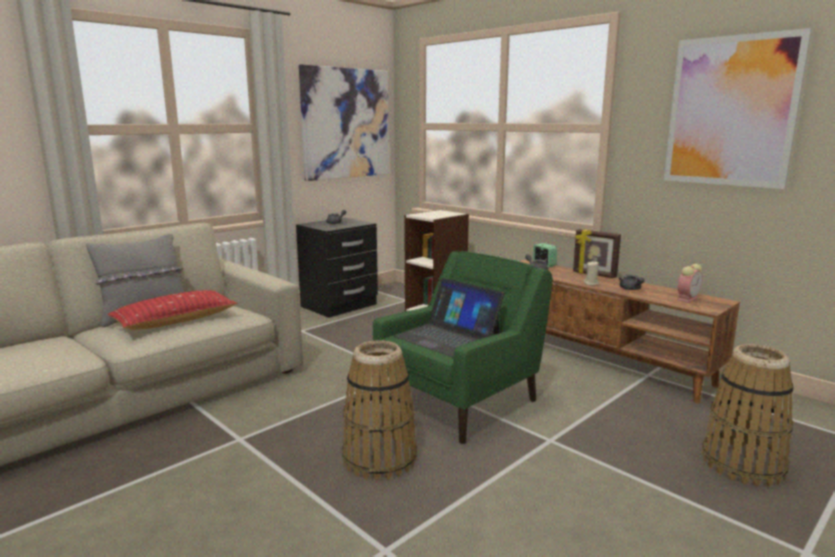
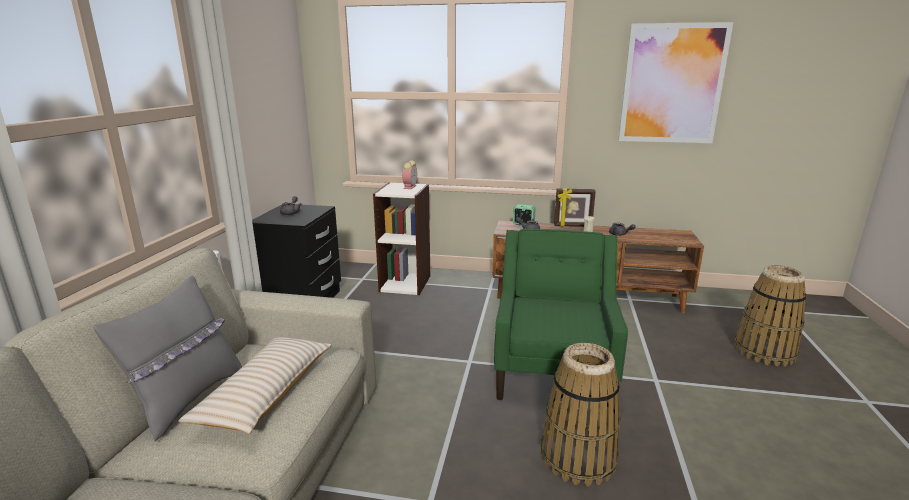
camera: 35 degrees left, 5 degrees up
(175, 321) = (266, 393): red pillow -> beige pillow
(346, 123) = (271, 95): picture -> none
(448, 337) = (557, 316): laptop -> none
(687, 298) = (664, 235): alarm clock -> alarm clock (410, 187)

